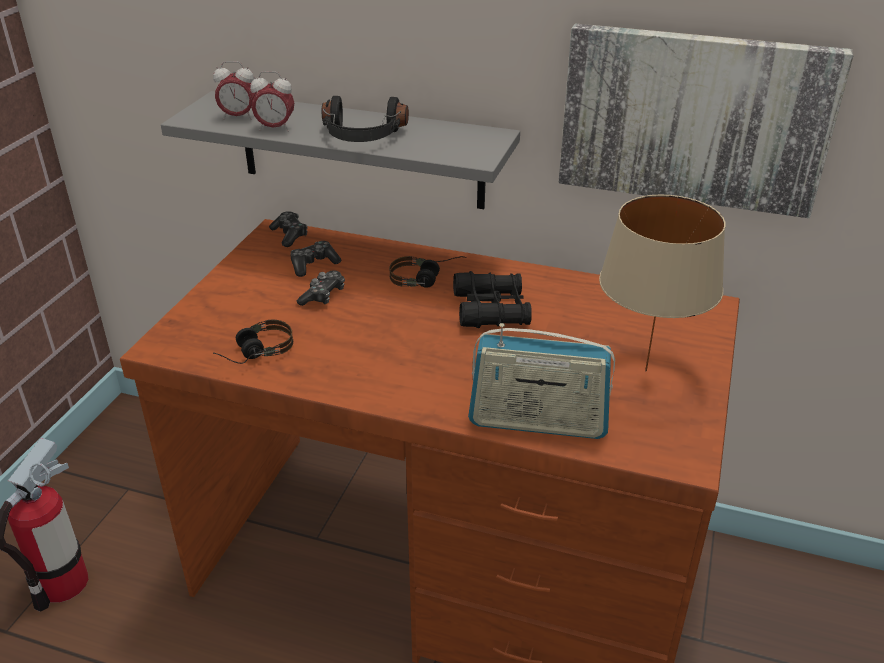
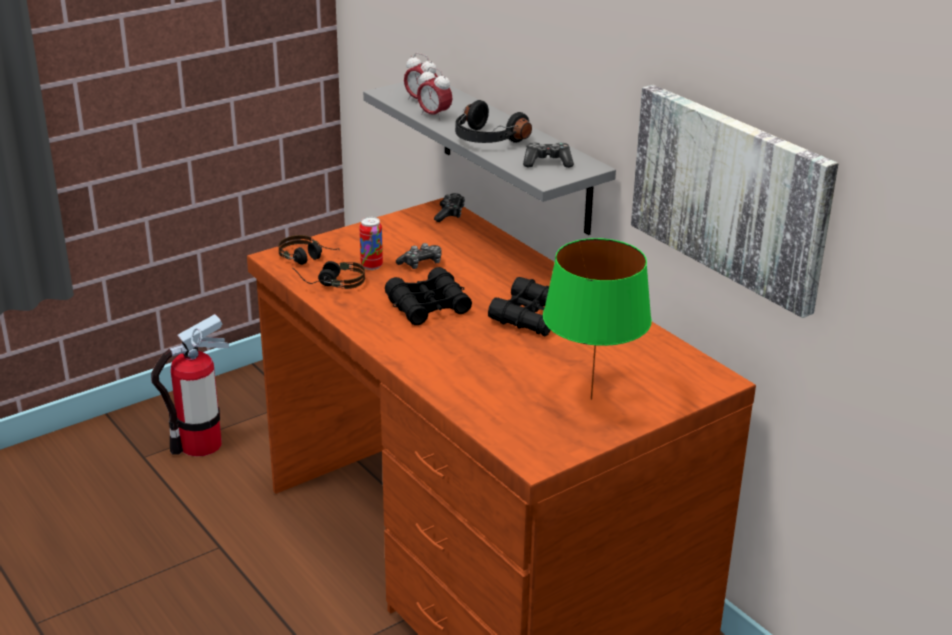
camera: 35 degrees right, 5 degrees down
(276, 317) = (371, 266): none -> can
(313, 265) = (441, 240): game controller -> game controller (547, 162)
(385, 338) = (428, 306): none -> black binoculars
(427, 279) = (511, 279): headphones -> headphones (309, 259)
(538, 422) = (463, 396): radio -> none
(645, 370) = (592, 398): beige table lamp -> green table lamp

